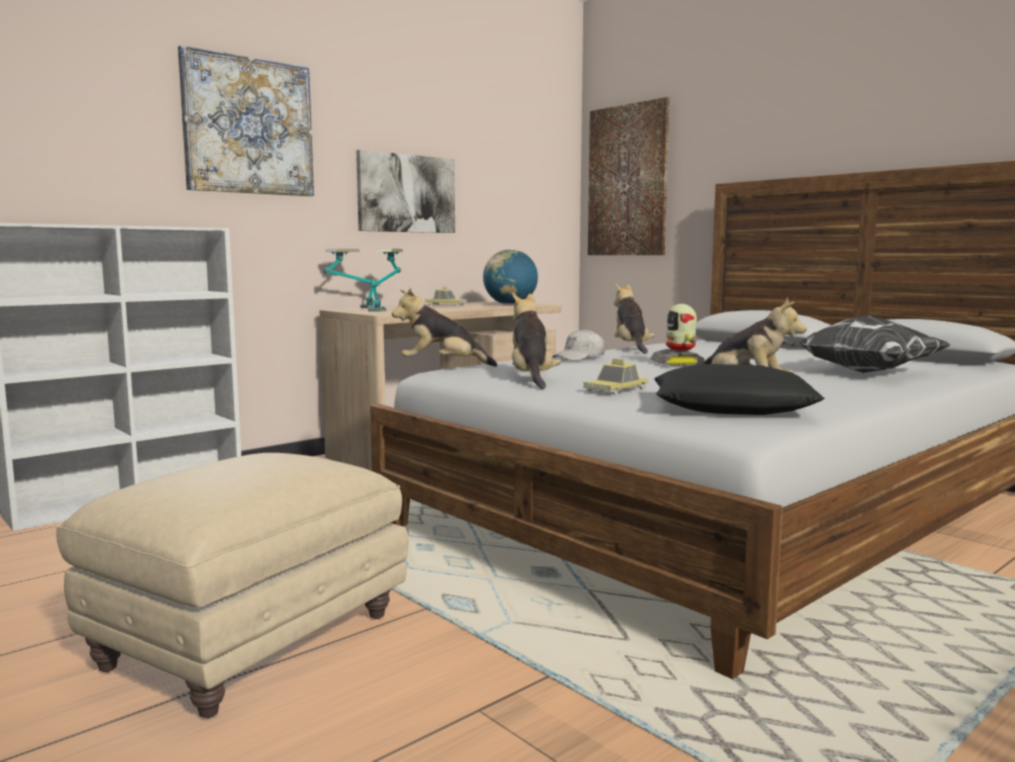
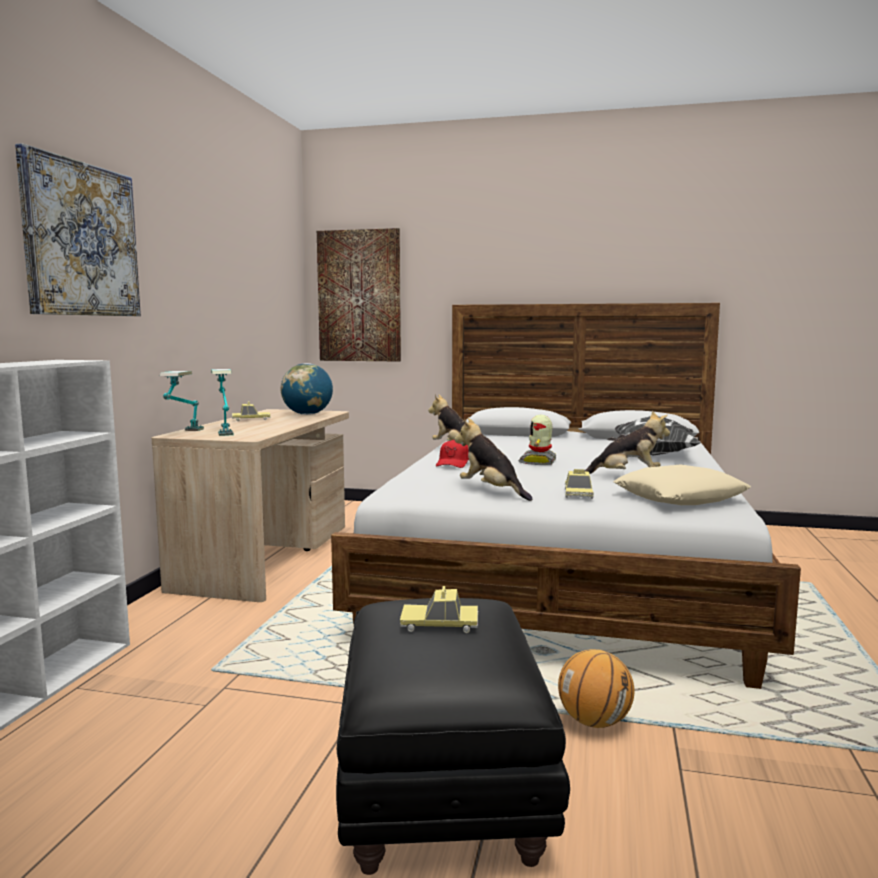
camera: 35 degrees left, 0 degrees up
(244, 467) = (439, 624): none -> toy car
(250, 644) = (444, 791): beige ottoman -> black ottoman
(406, 193) = (202, 310): picture -> none
(442, 366) = (389, 488): plush toy -> none
(476, 643) = (594, 722): none -> basketball
(579, 357) = (454, 463): white cap -> red cap
(678, 364) = (539, 461): toy robot -> toy robot turned 60 degrees clockwise
(733, 406) = (680, 497): black pillow -> beige pillow

